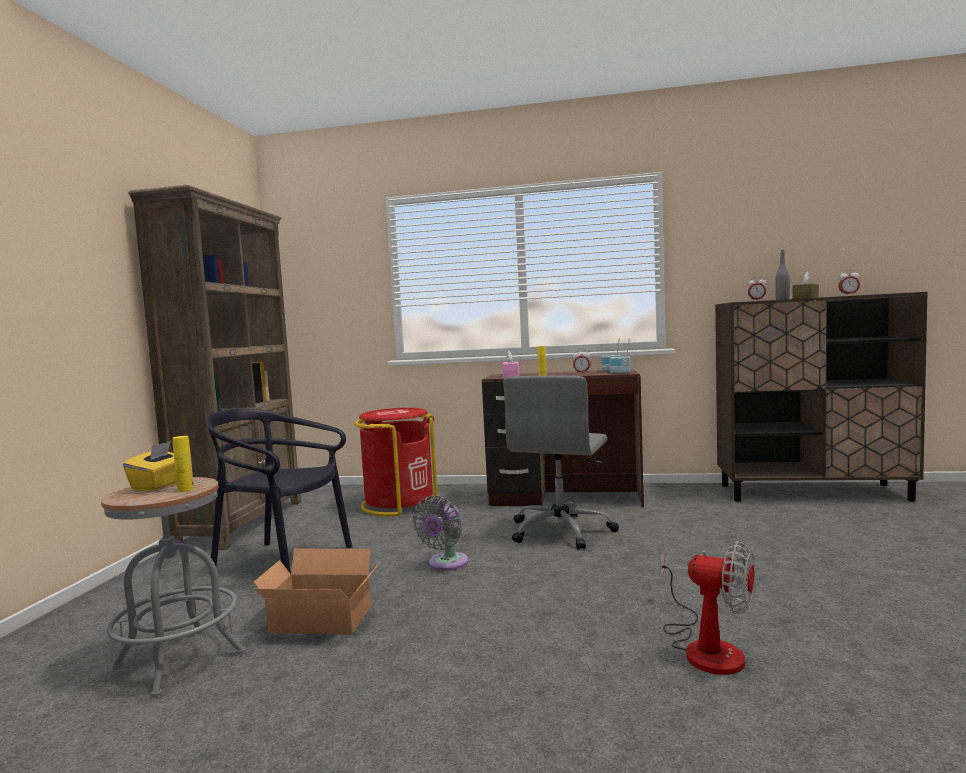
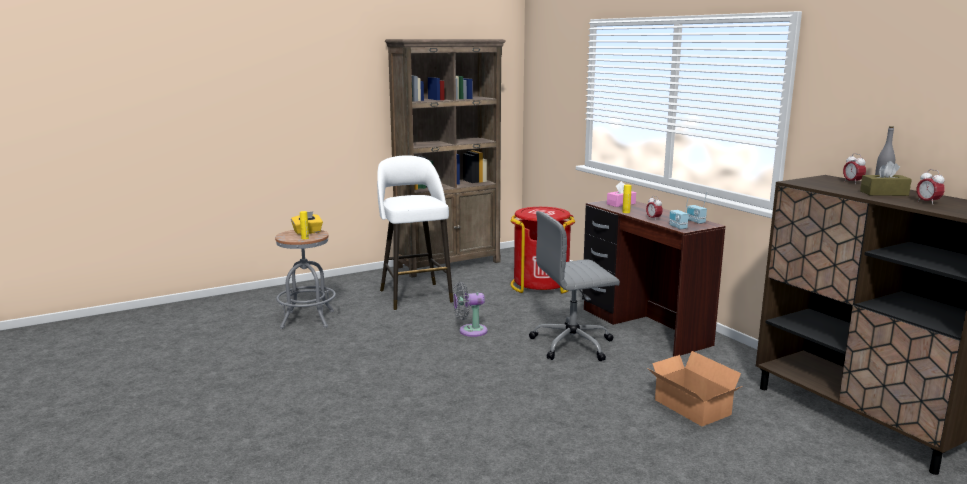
camera: 50 degrees right, 10 degrees up
(283, 563) = (415, 295): black chair -> white stool
(322, 621) = (369, 330): cardboard box -> cardboard box (691, 409)
(705, 647) = (458, 426): fan -> none

